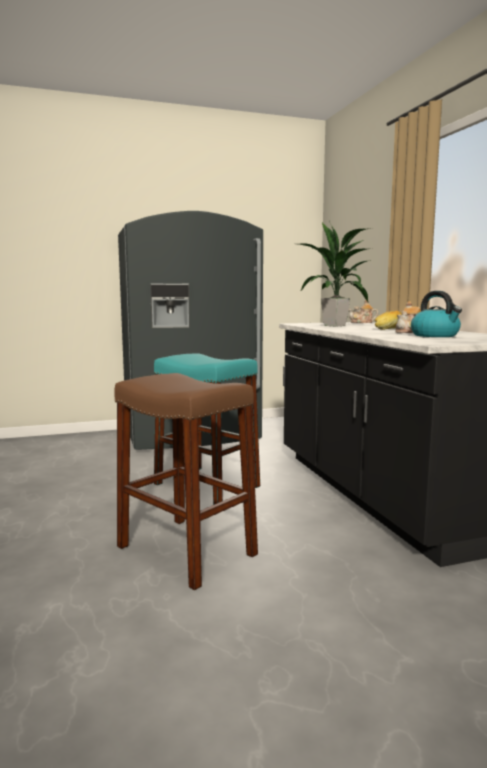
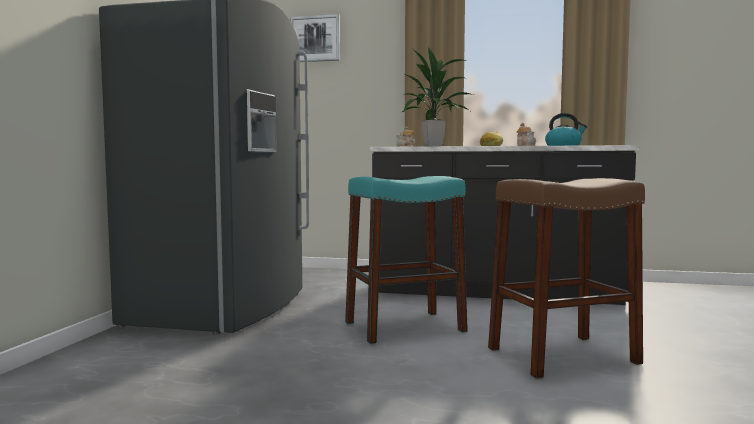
camera: 60 degrees left, 5 degrees down
(351, 209) = (315, 39): none -> picture

